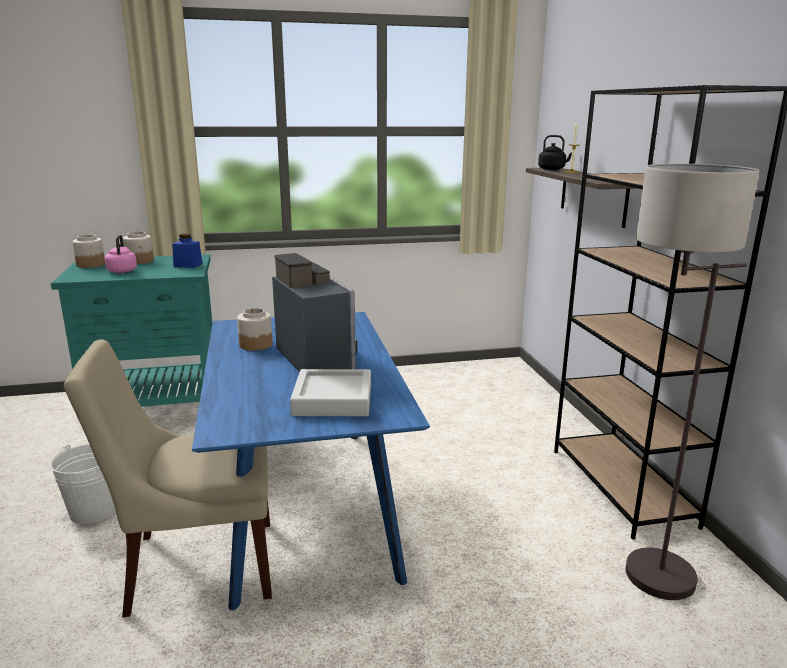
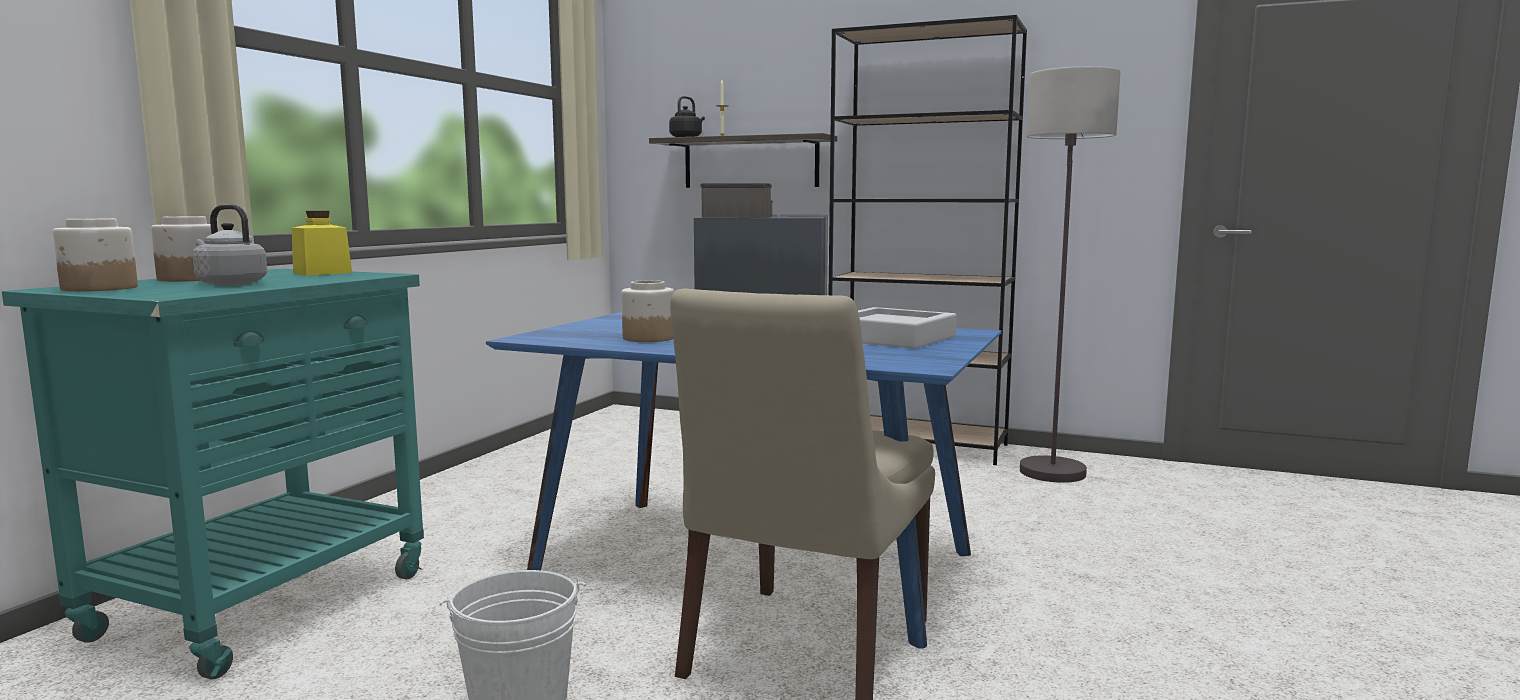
camera: 55 degrees left, 10 degrees down
(122, 270) = (229, 284): pink kettle -> grey kettle
(188, 265) = (322, 273): blue jar -> yellow jar

